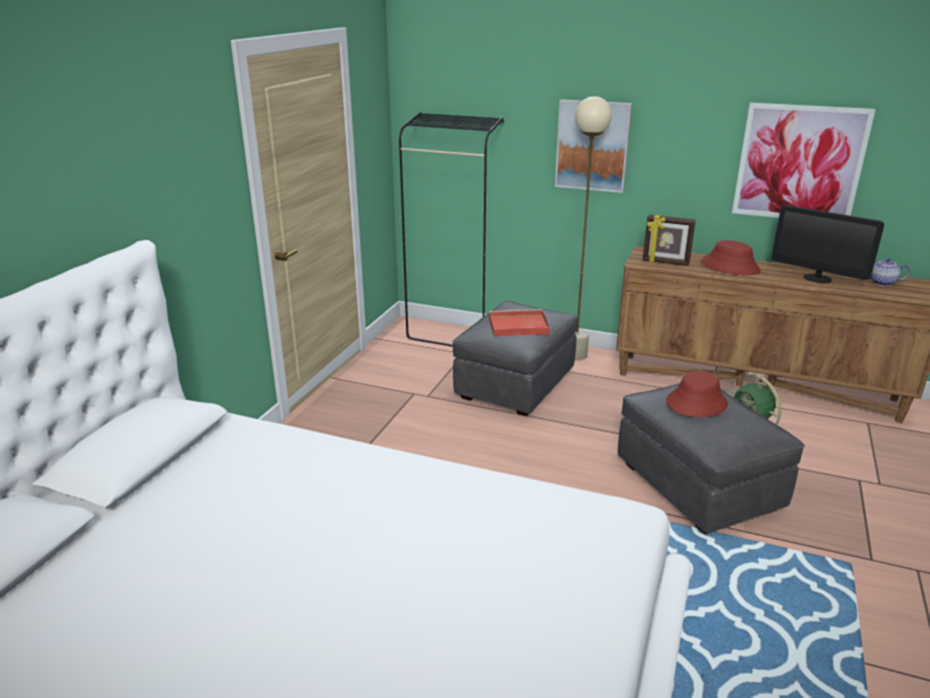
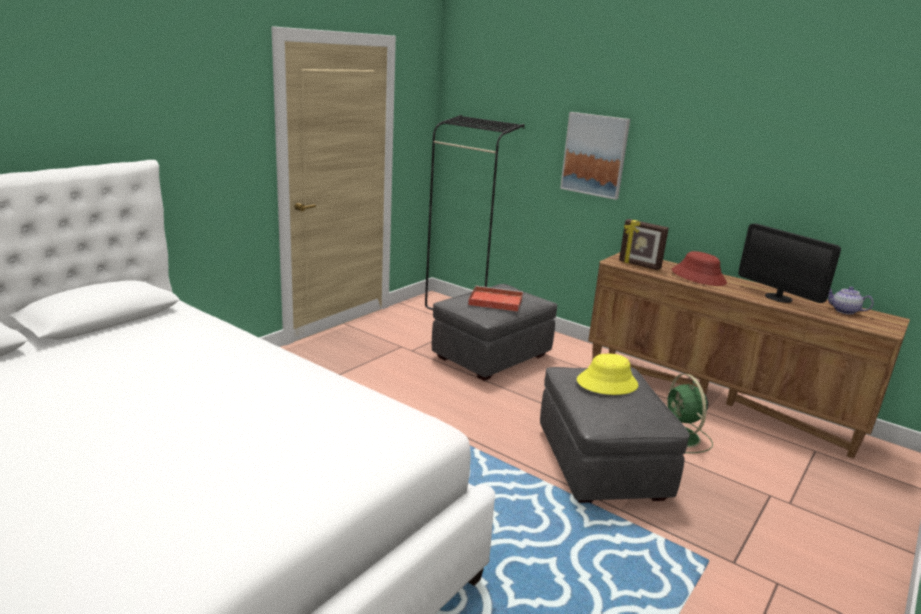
camera: 15 degrees right, 5 degrees down
(575, 355) = (562, 344): beige floor lamp -> none
(696, 403) = (607, 383): red hat -> yellow hat
(799, 163) = (776, 187): picture -> none

